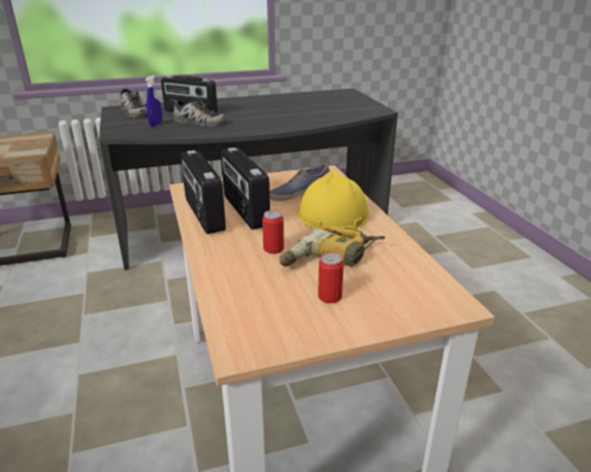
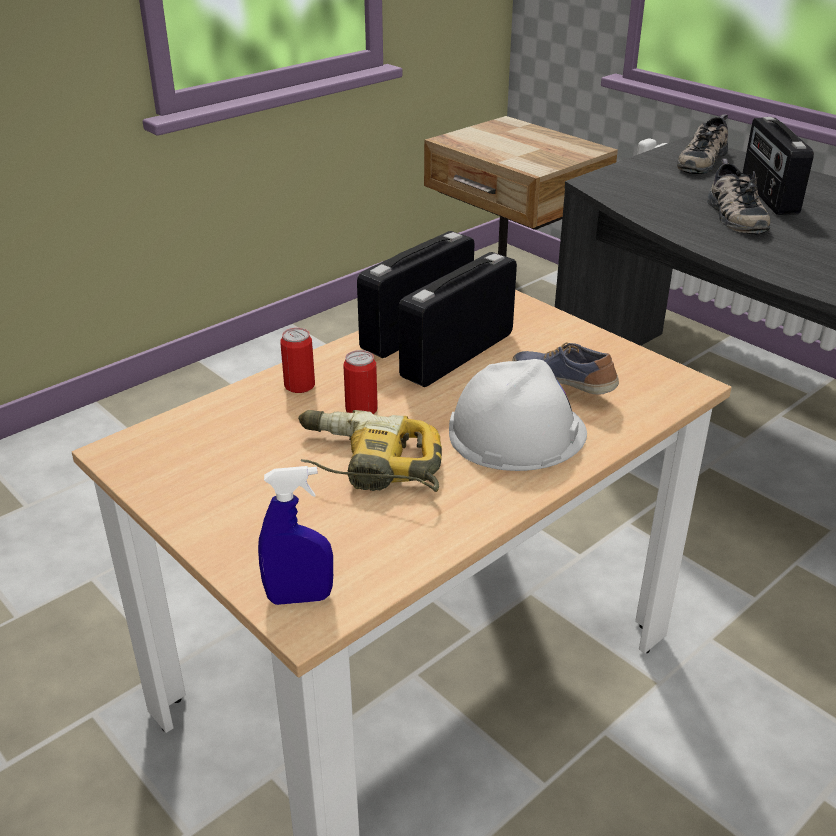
camera: 65 degrees right, 5 degrees up
(156, 124) = (675, 192): blue spray bottle -> blue spray bottle (299, 597)
(329, 297) = (263, 488): can -> can (299, 385)
(332, 214) = (516, 432): yellow hard hat -> white hard hat

